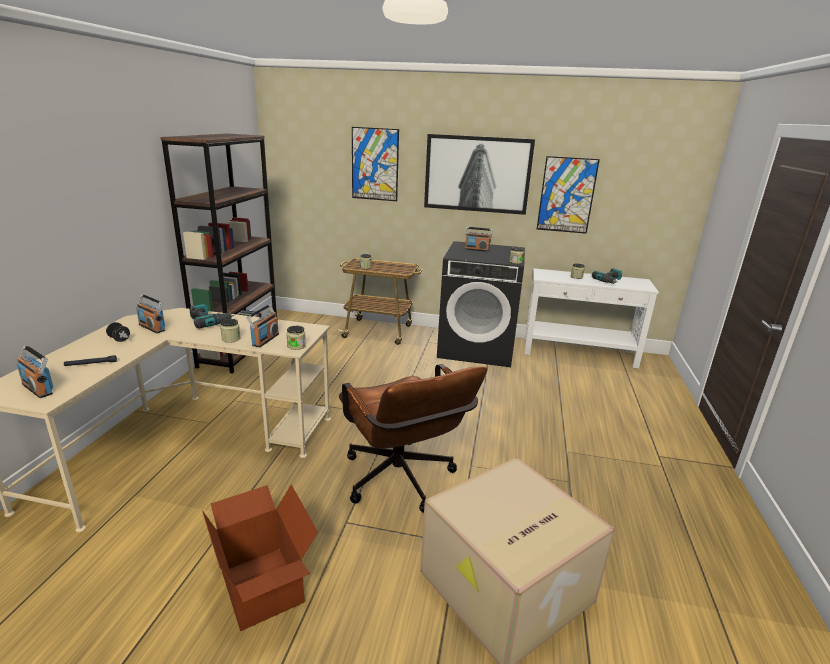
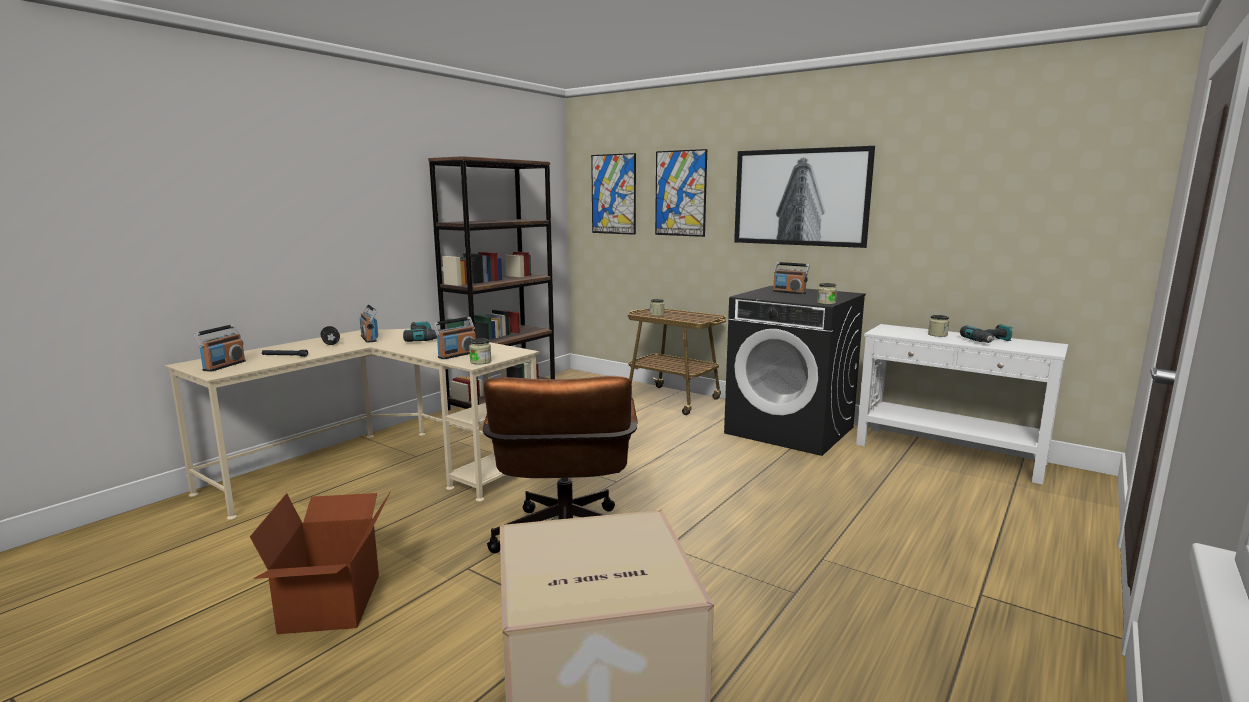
camera: 25 degrees right, 10 degrees down
(38, 389) = (224, 366): radio -> radio turned 135 degrees counterclockwise
(231, 339) = (426, 351): jar -> none
(566, 195) = (924, 219): picture -> picture (613, 194)

